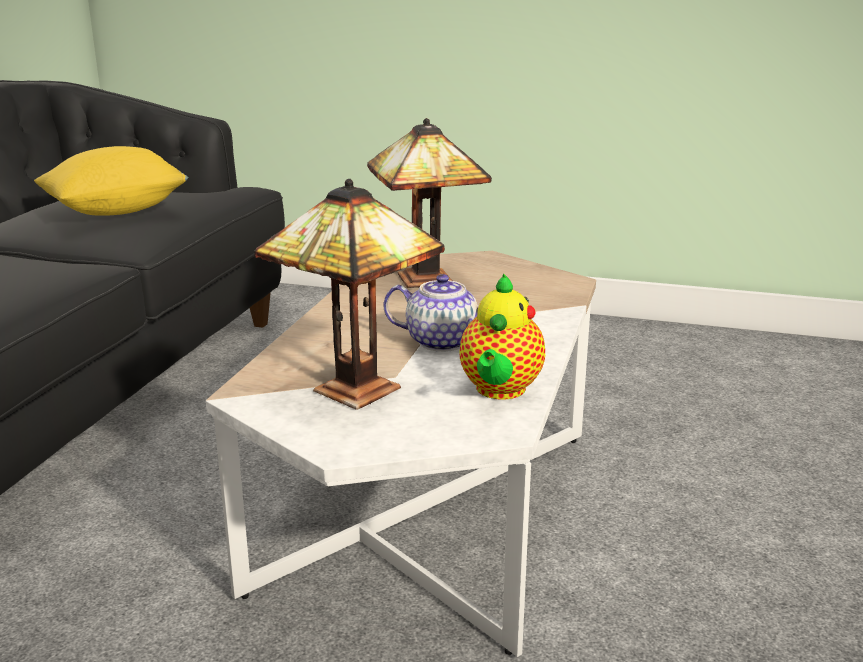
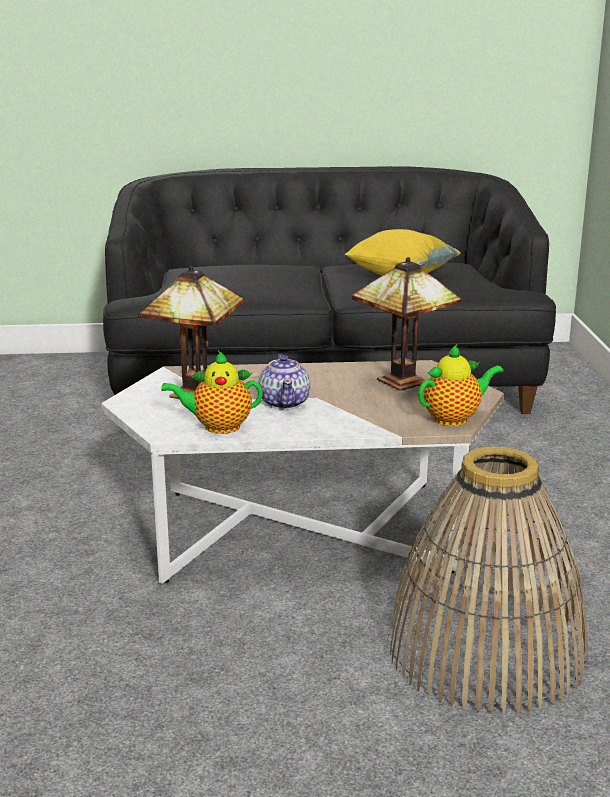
camera: 70 degrees right, 0 degrees up
(551, 277) = (454, 419): none -> teapot
(722, 459) = (486, 650): none -> basket

